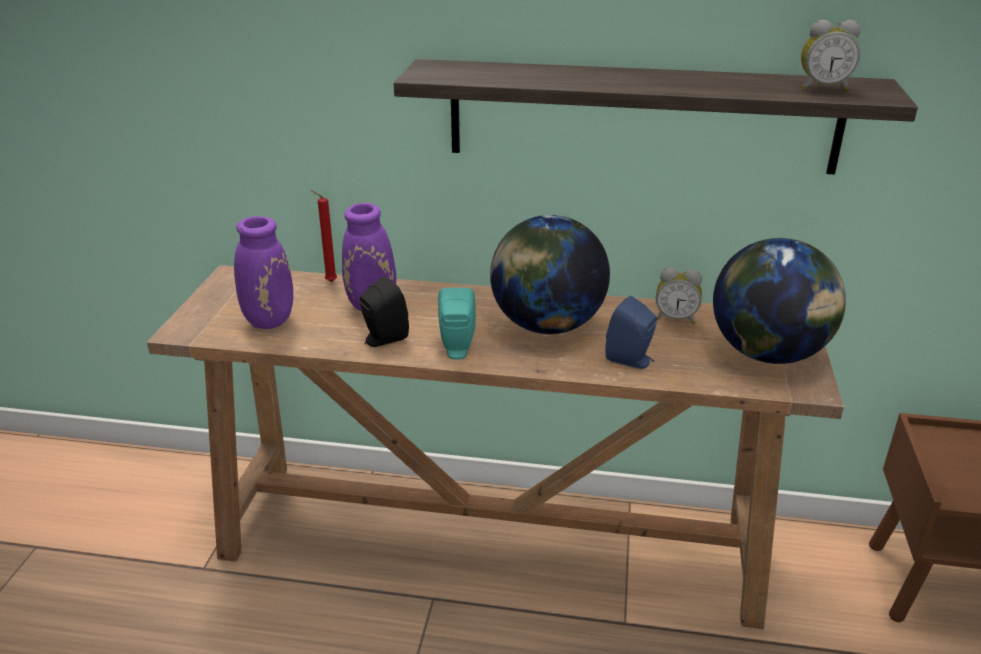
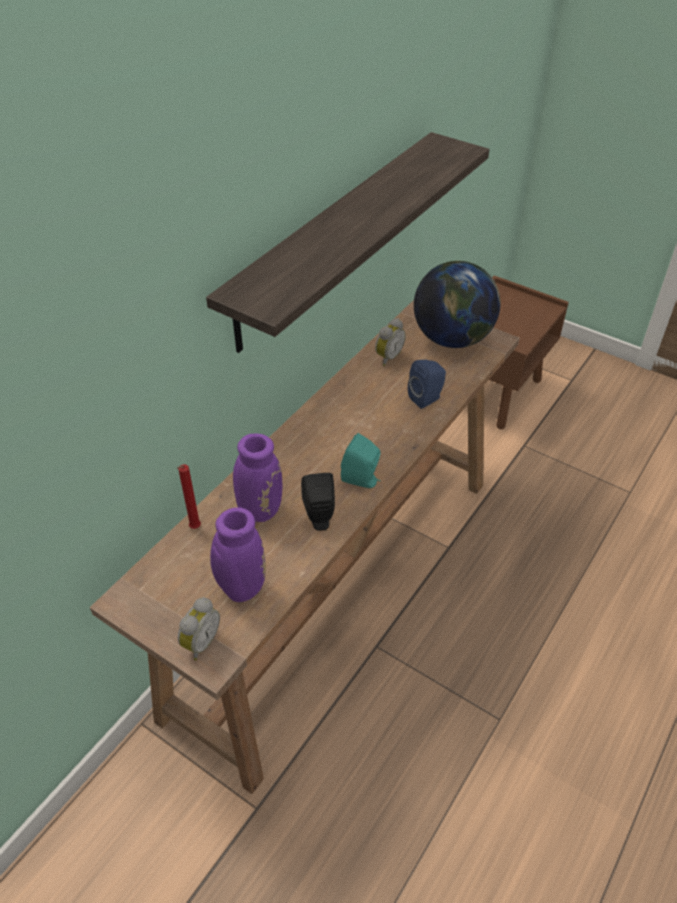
camera: 65 degrees left, 15 degrees up
(546, 325) = (357, 421): globe -> none
(822, 87) = (434, 160): alarm clock -> alarm clock (200, 642)

